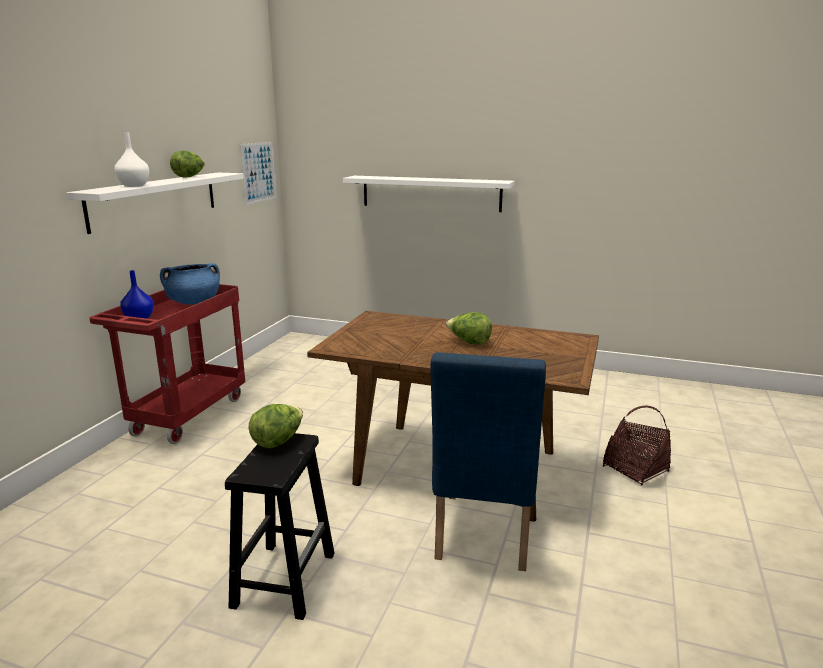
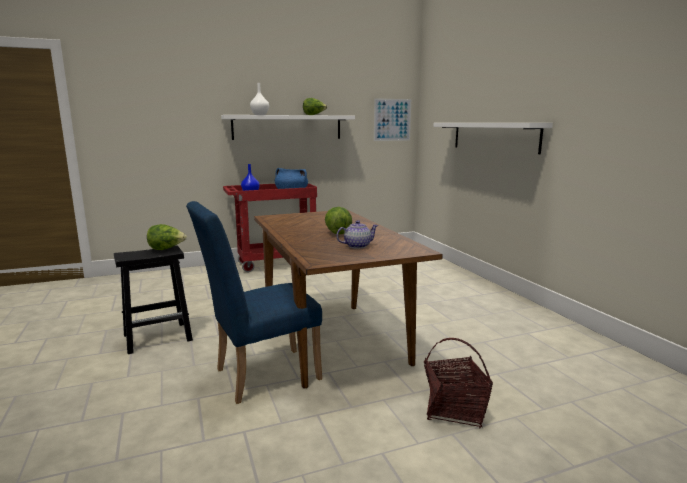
camera: 50 degrees right, 5 degrees down
(534, 351) = (357, 246): none -> teapot

